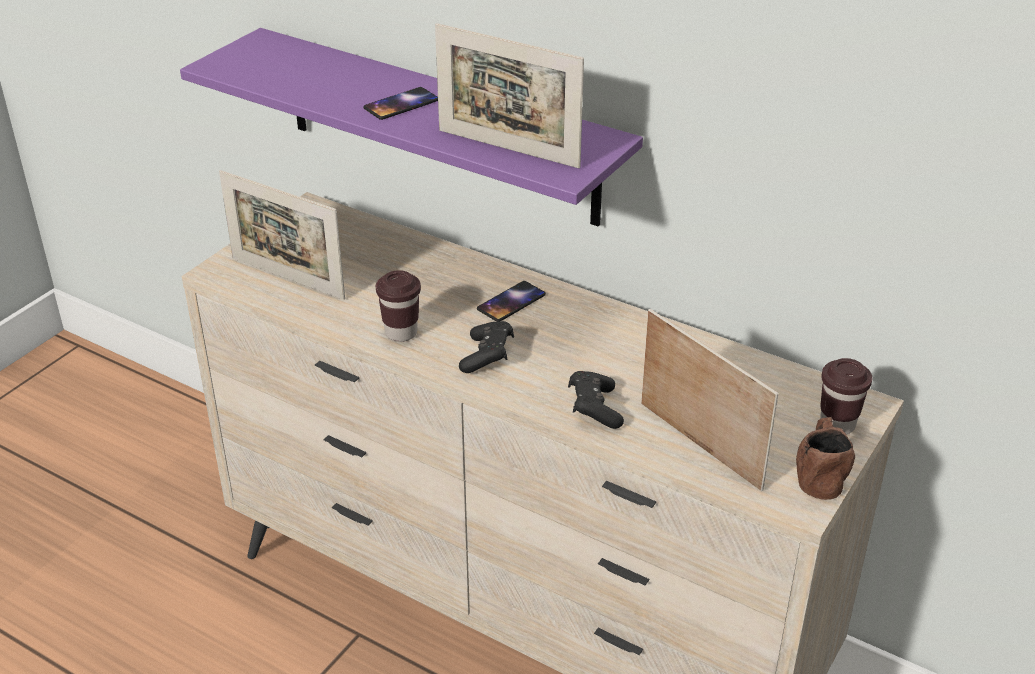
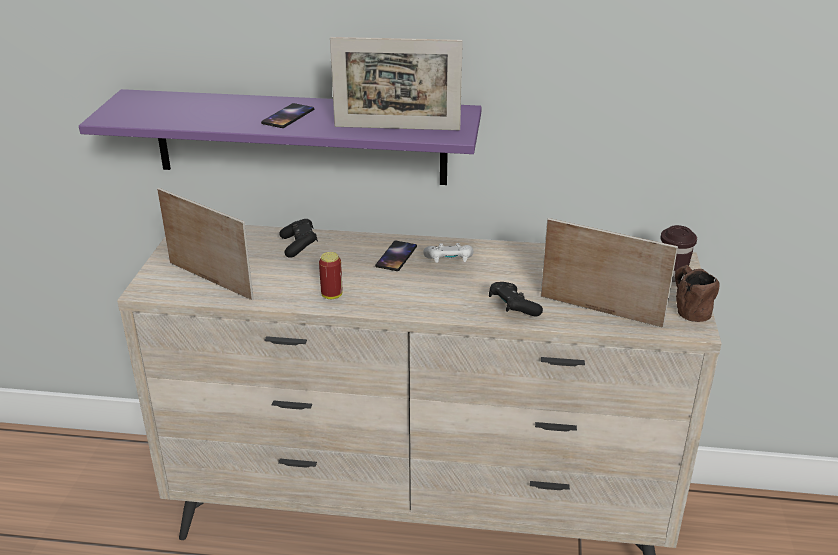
camera: 25 degrees left, 5 degrees down
(287, 278) = (210, 281): picture frame -> picture frame turned 150 degrees counterclockwise
(401, 333) = (332, 295): brown cup -> can
(487, 357) = (409, 295): black game controller -> black game controller (299, 246)
(567, 327) = (449, 262): none -> white game controller

